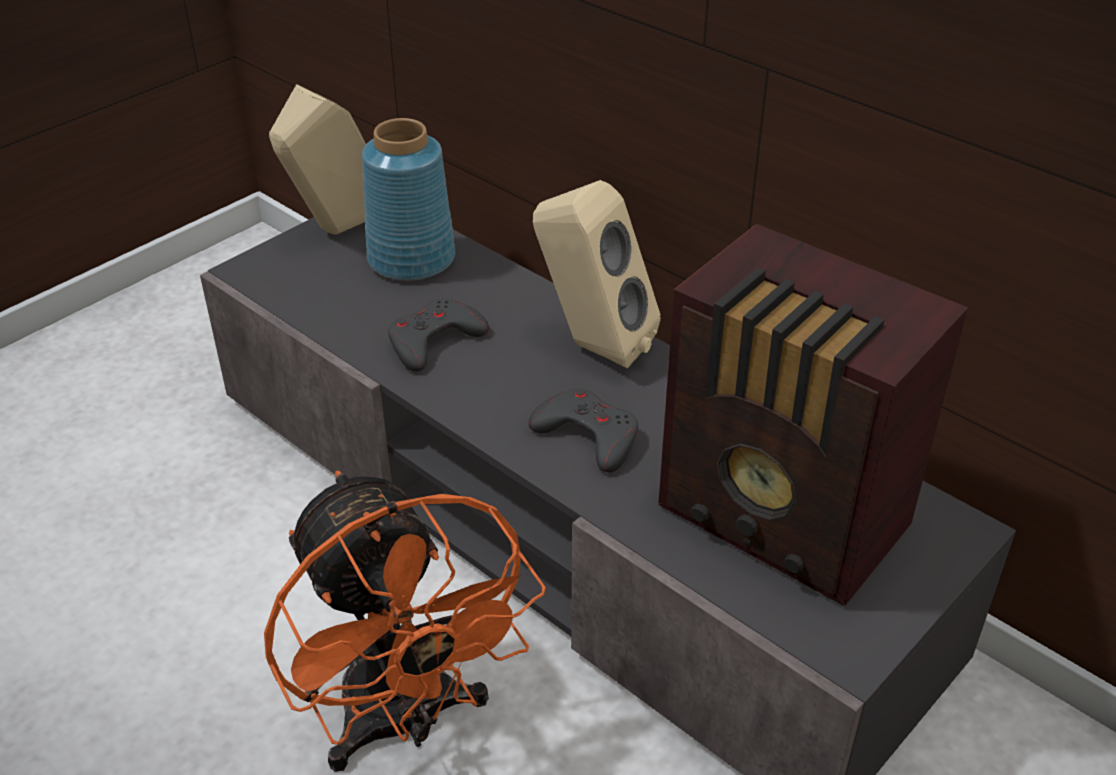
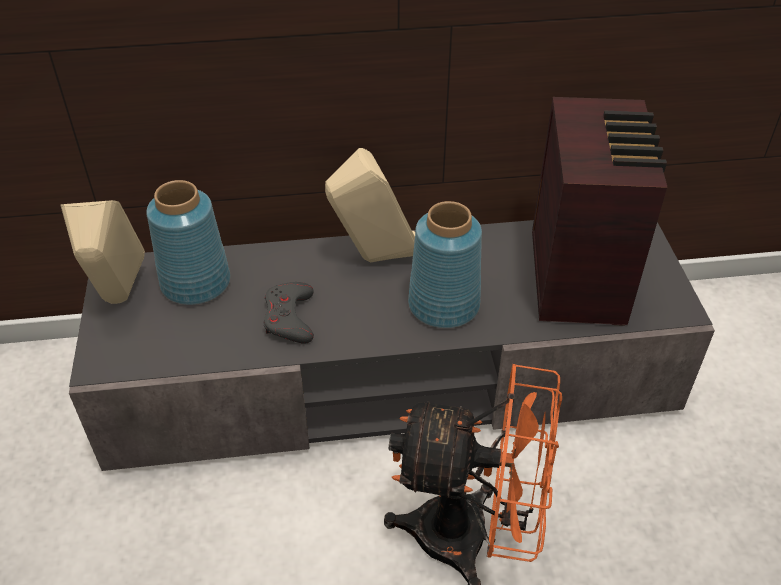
camera: 50 degrees left, 5 degrees up
(588, 436) = (444, 304): grey game controller -> blue vase
(785, 522) = (579, 275): radio -> radio turned 75 degrees counterclockwise

